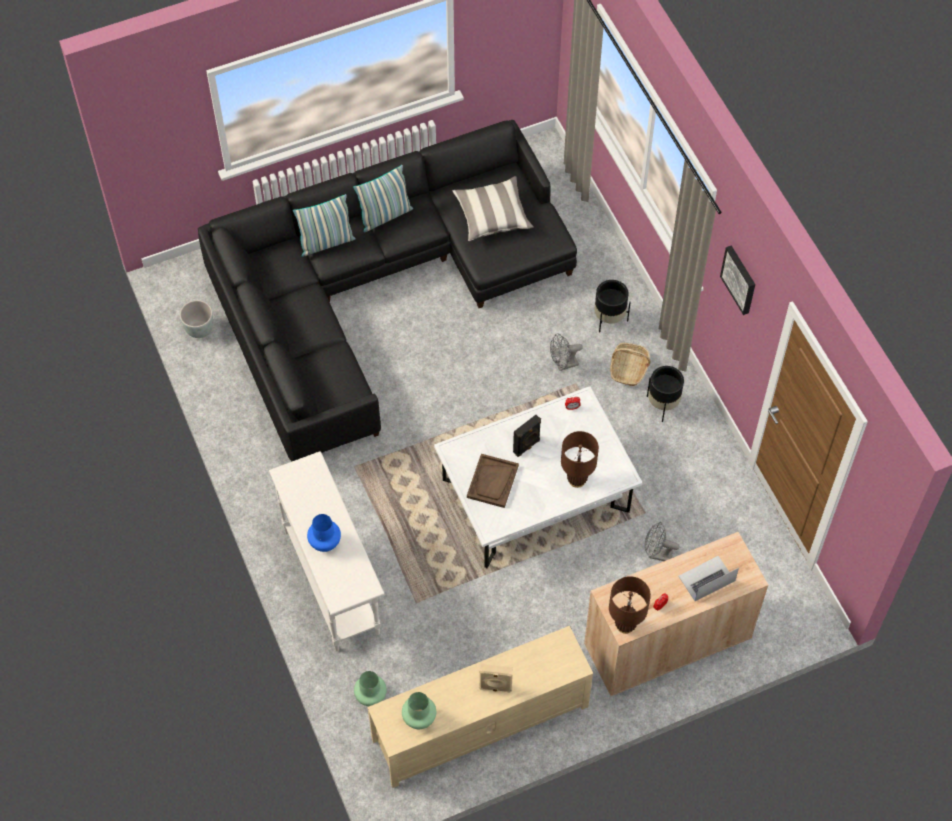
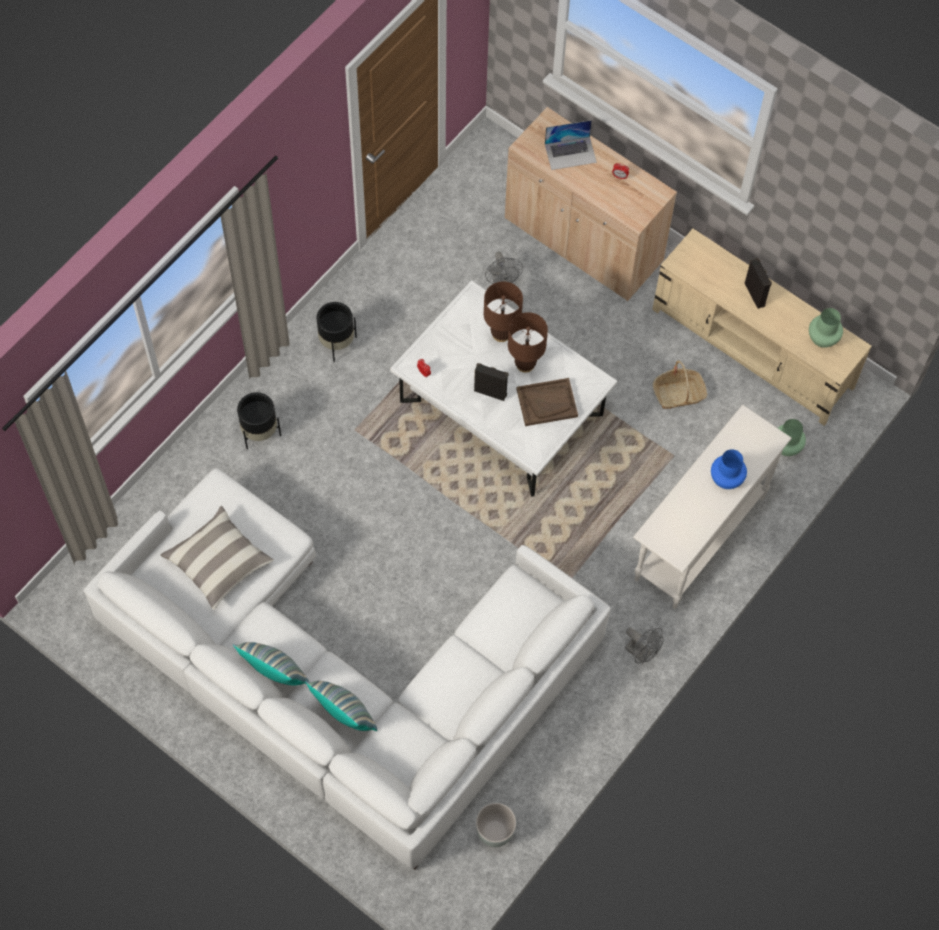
camera: 120 degrees left, 5 degrees up
(377, 288) = (341, 675): black sofa -> white sofa
(495, 687) = (755, 294): beige speaker -> black speaker
(563, 365) = (339, 450): grey fan -> grey fan (641, 653)
(625, 625) = (654, 195): brown table lamp -> brown table lamp (525, 364)
(628, 369) = (311, 390): basket -> basket (678, 394)
(706, 578) = (570, 153): laptop -> laptop turned 45 degrees counterclockwise
(740, 279) = (293, 173): picture -> none

